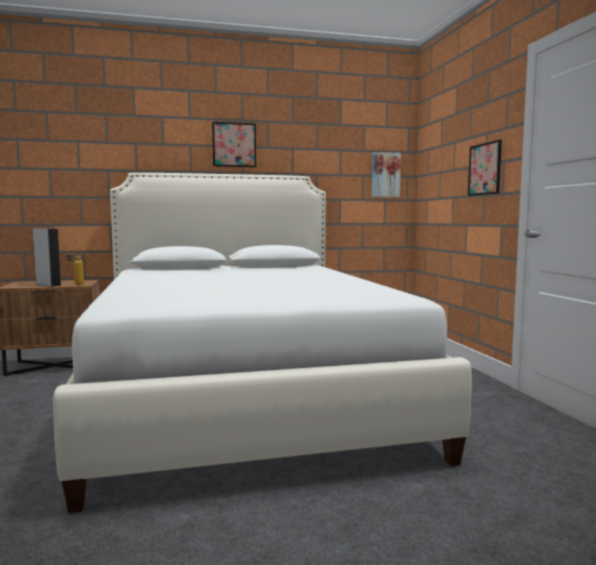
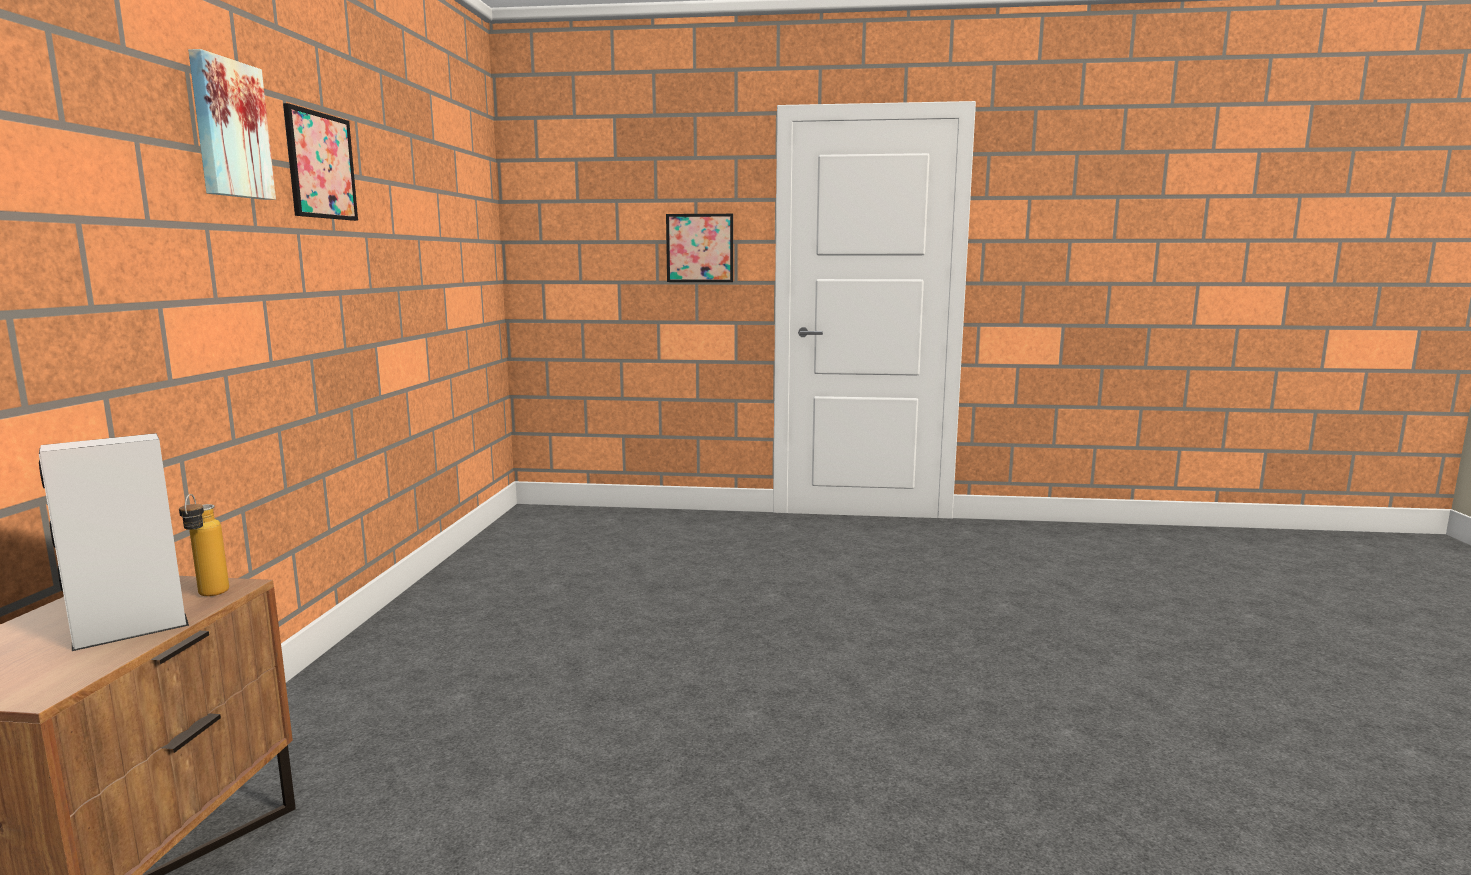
camera: 70 degrees left, 5 degrees up
(244, 394) = (668, 649): white bed -> none
(385, 175) = (480, 239): picture -> picture (228, 129)

